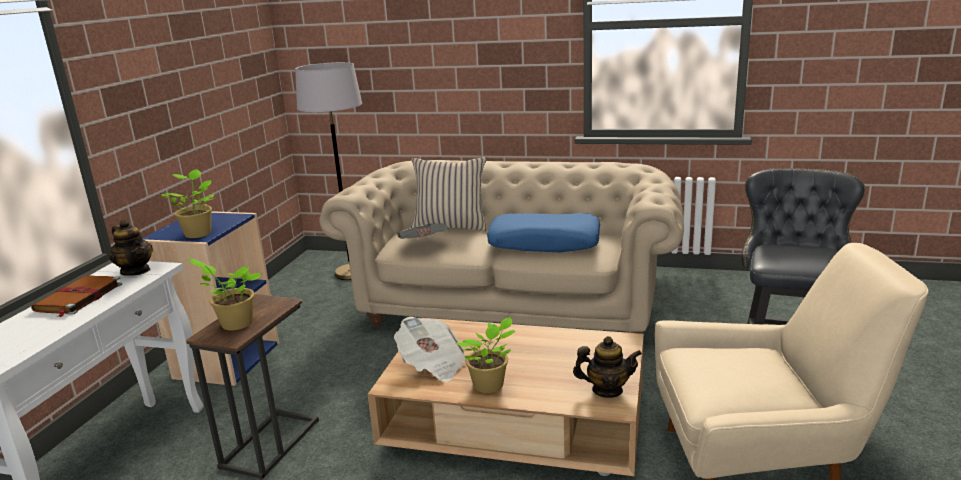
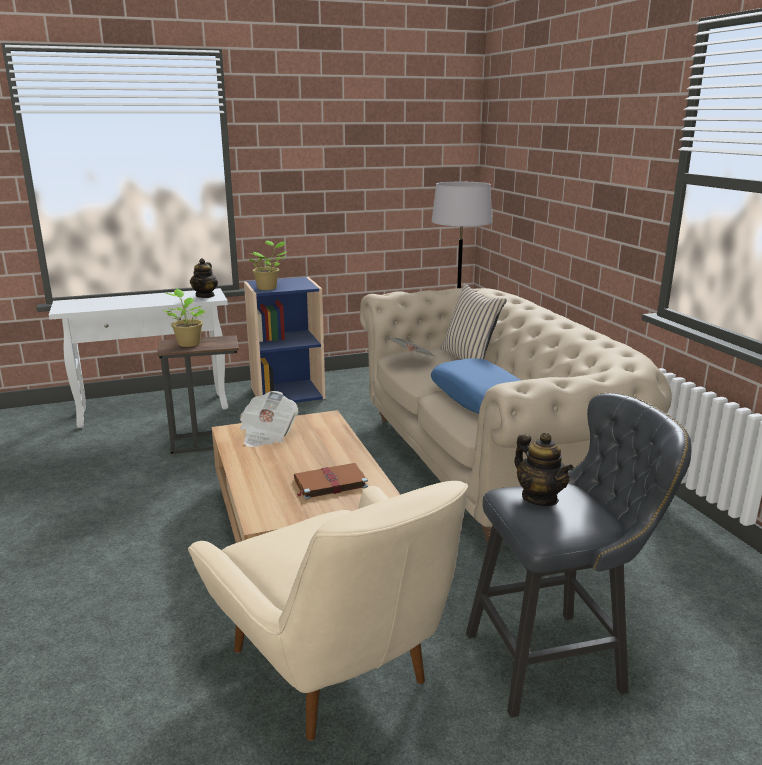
camera: 55 degrees right, 0 degrees up
(78, 298) = (159, 297): brown book -> brown book (329, 483)
(490, 386) = (254, 463): potted plant -> none
(607, 390) = (285, 510): teapot -> teapot (540, 498)

